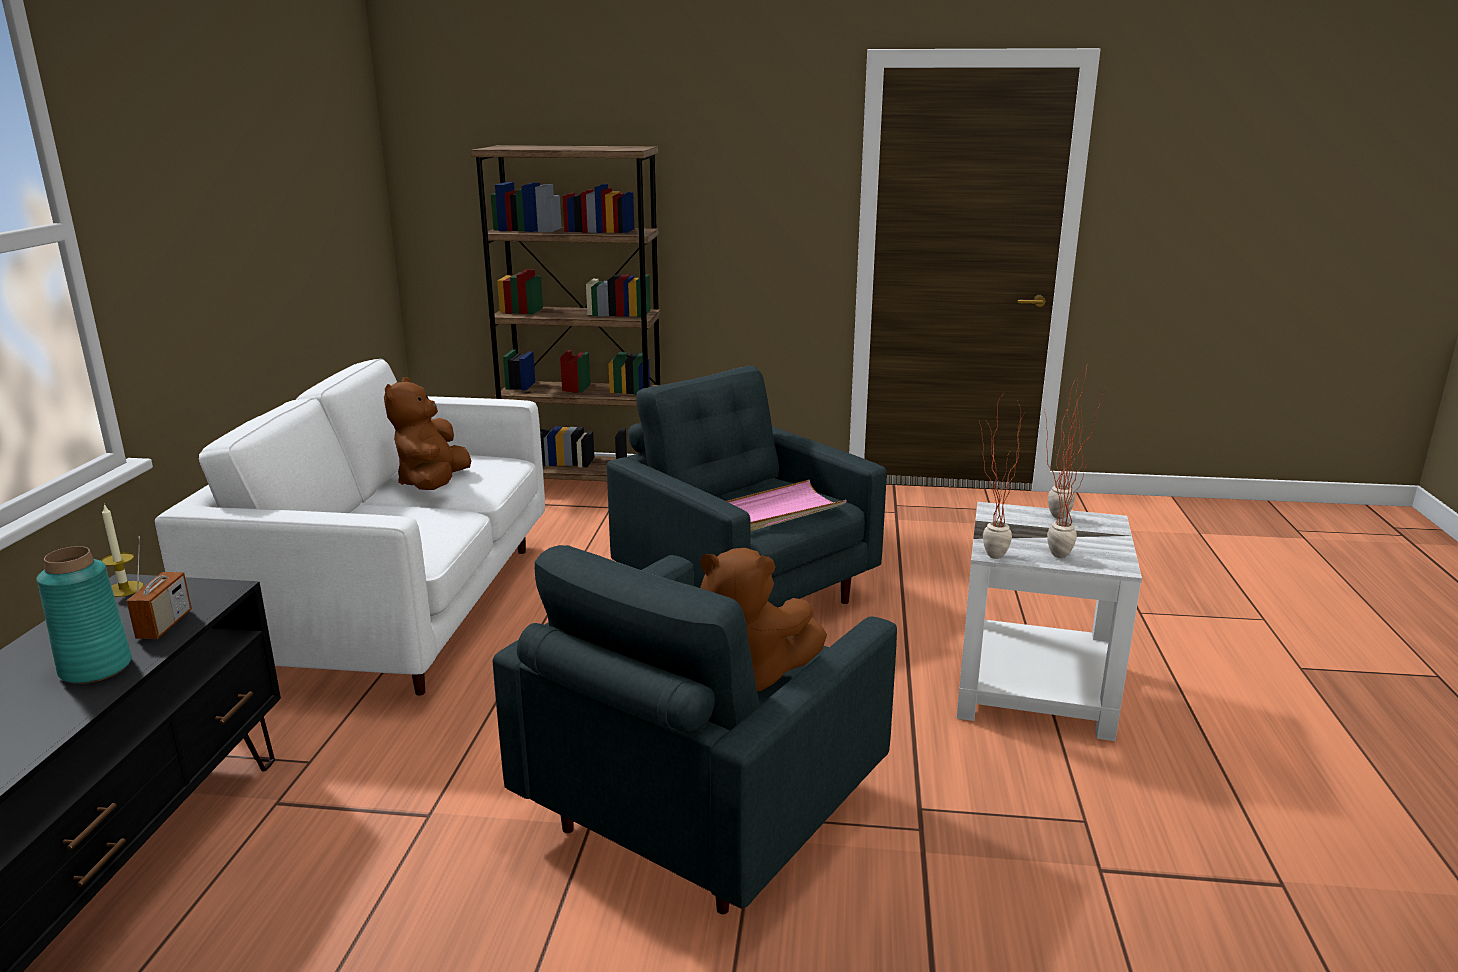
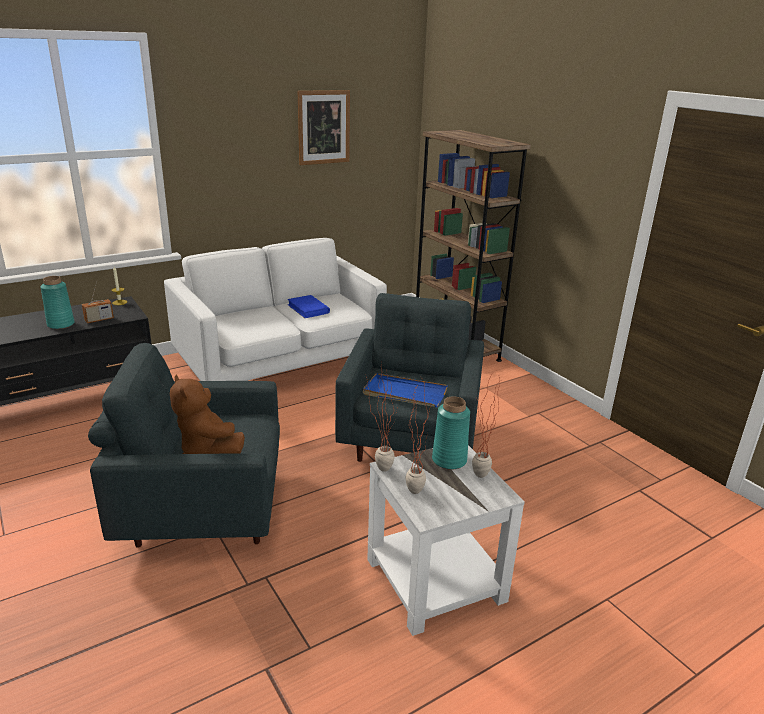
camera: 50 degrees right, 5 degrees up
(287, 162) = (323, 127): none -> picture
(433, 484) = (308, 309): brown plush toy -> blue book
(778, 511) = (404, 393): pink tray -> blue tray
(1012, 520) = (449, 460): none -> turquoise vase

